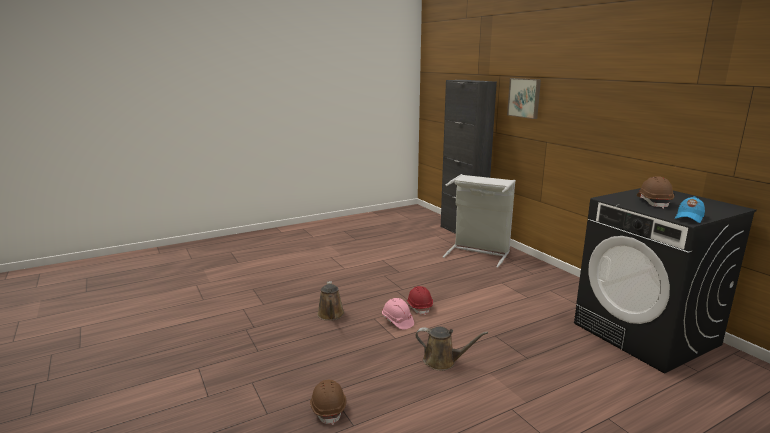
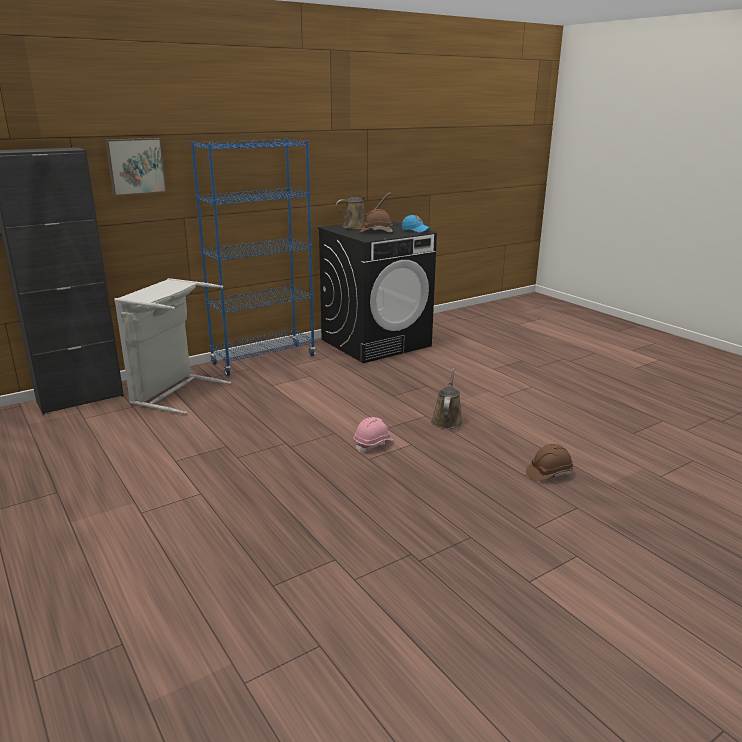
camera: 95 degrees left, 5 degrees up
(331, 315) = (365, 490): brown watering can -> brown watering can (358, 226)
(419, 307) = (336, 431): red hard hat -> none
(555, 278) = (264, 360): none -> blue bookcase

